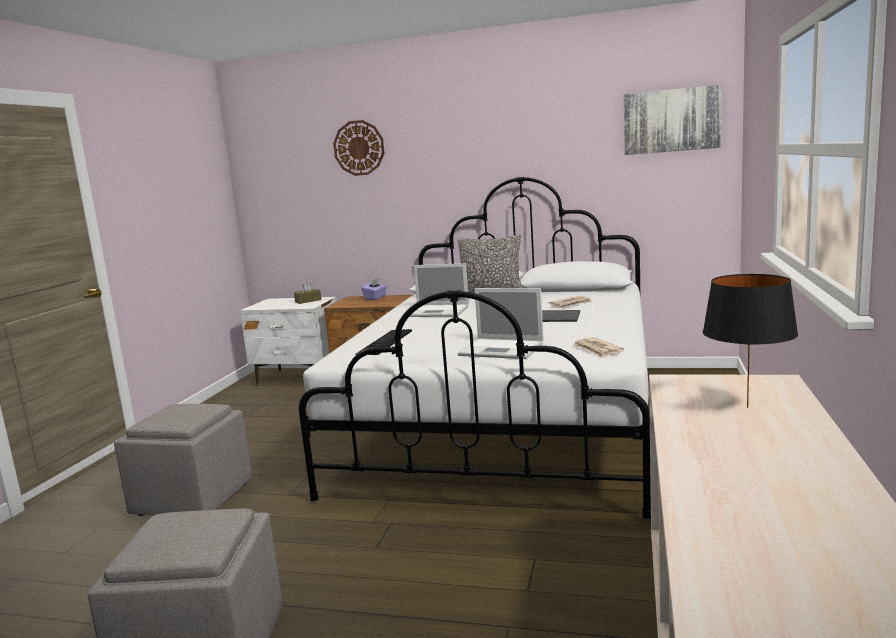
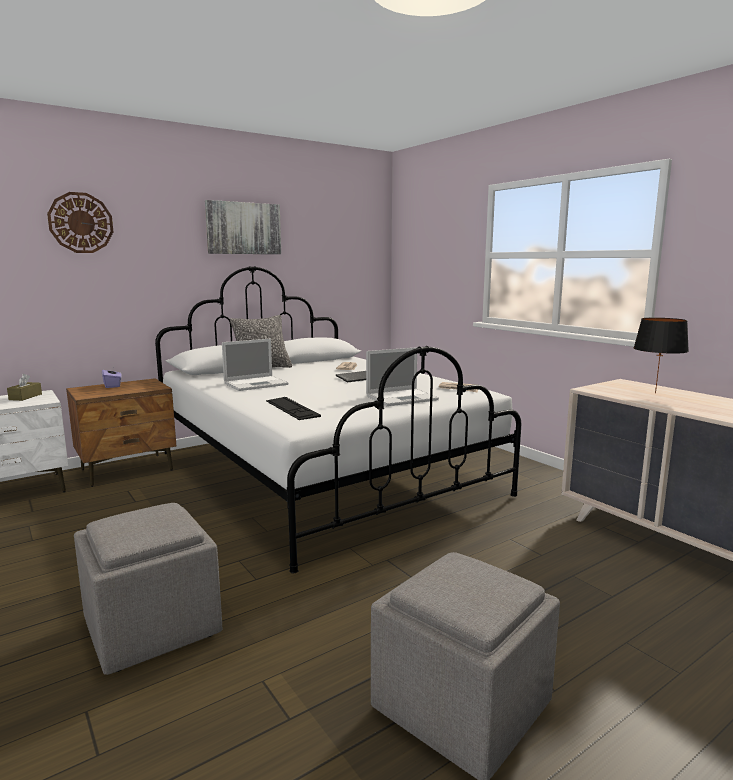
camera: 50 degrees left, 0 degrees up
(671, 120) = (353, 232): picture -> picture (243, 228)

